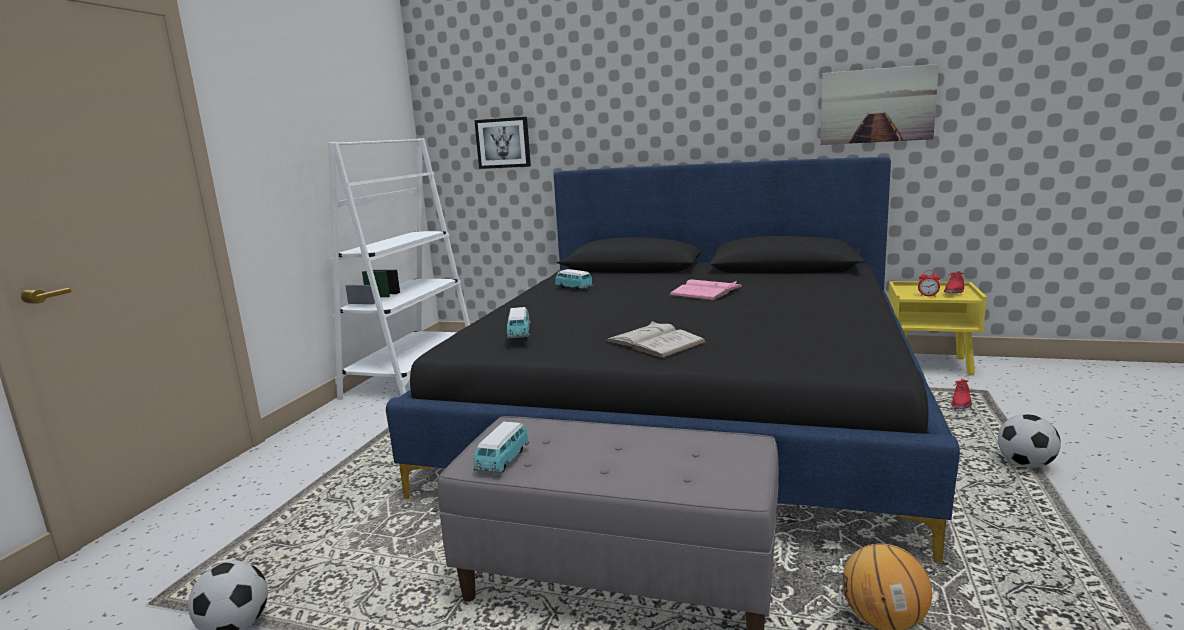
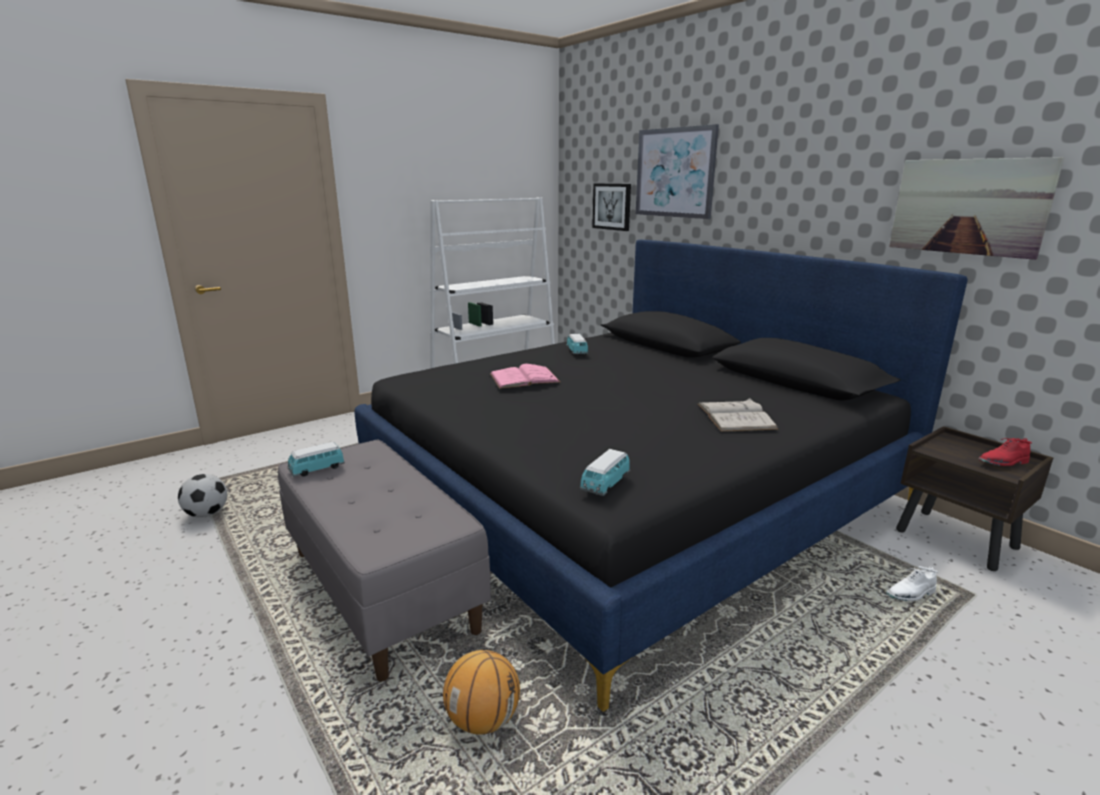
camera: 35 degrees right, 5 degrees up
(519, 334) = (444, 381): toy car -> toy car (605, 485)
(584, 101) = (675, 173): none -> picture
(654, 341) = (510, 416): white book -> white book (735, 416)
(706, 291) = (659, 383): pink book -> pink book (524, 378)
(928, 296) = (956, 457): alarm clock -> none
(929, 364) = (957, 540): yellow nightstand -> brown nightstand
(961, 404) = (910, 594): red shoe -> white shoe
(1025, 464) = (862, 684): football -> none

